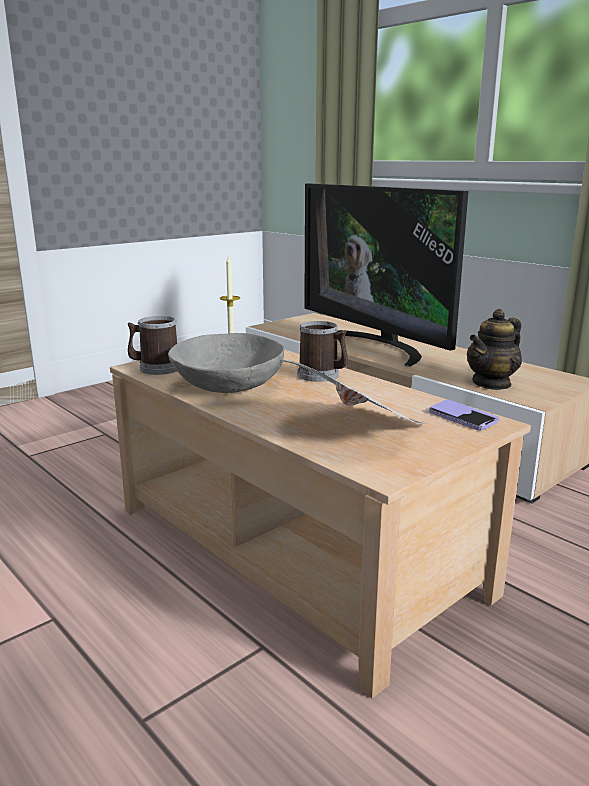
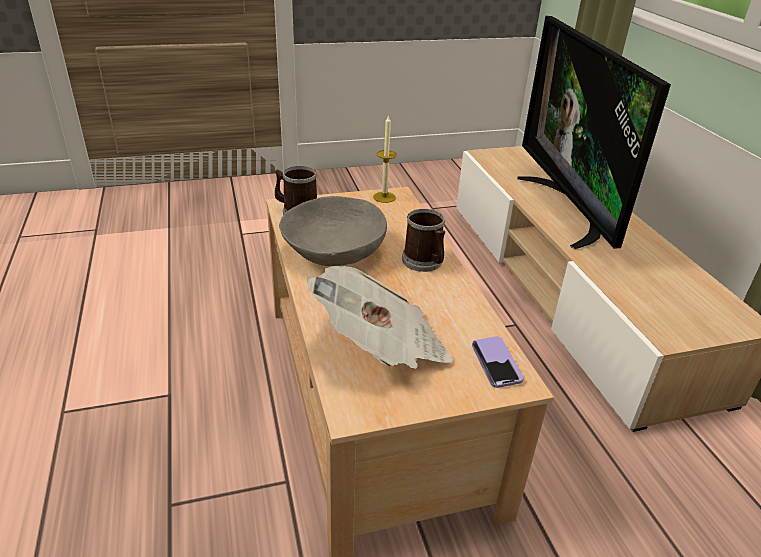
camera: 25 degrees right, 15 degrees up
(492, 383) = (642, 297): teapot -> none

